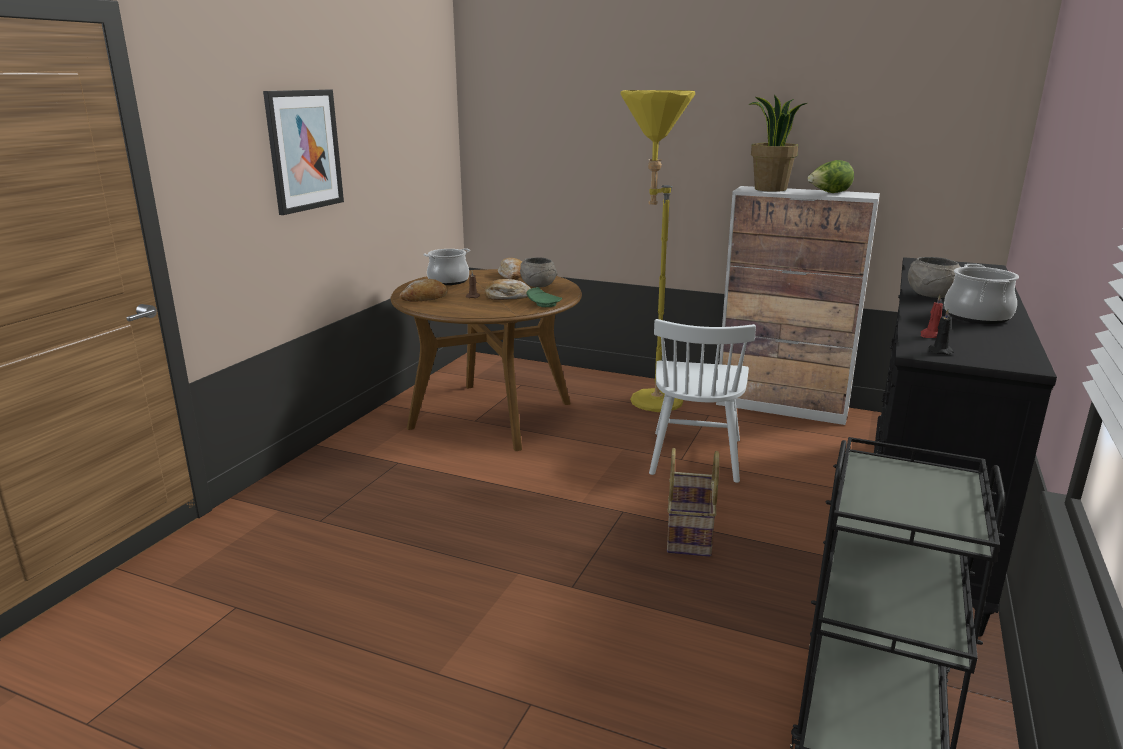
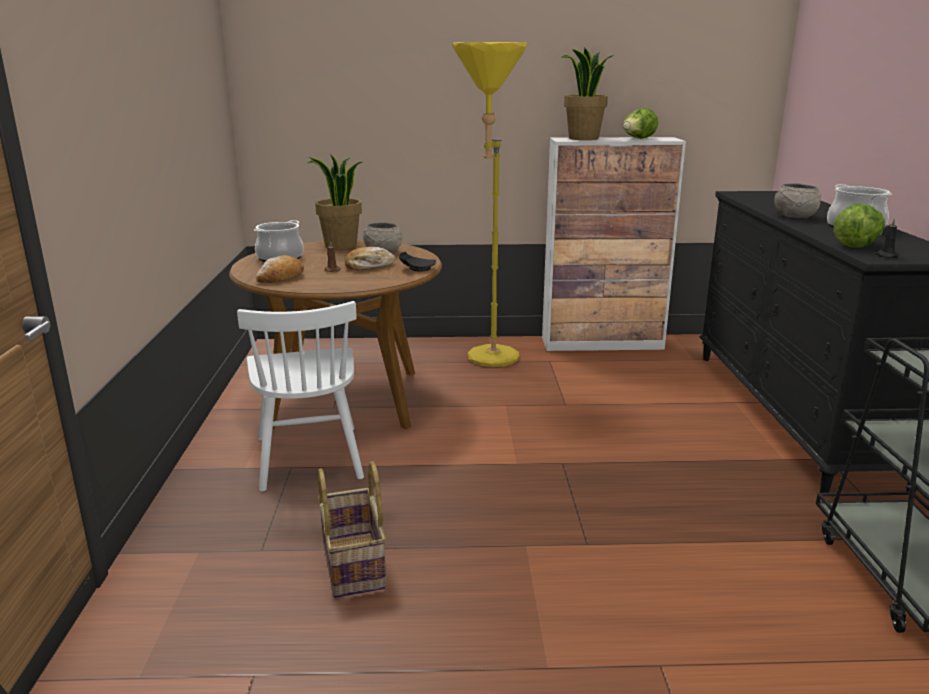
camera: 25 degrees left, 0 degrees up
(304, 150) = (134, 110): picture -> none
(512, 275) = (340, 245): bread -> potted plant
(543, 304) = (417, 269): green plate -> black plate
(690, 533) = (638, 468): basket -> basket (355, 564)
(695, 456) = (574, 399): white chair -> white chair (309, 457)
(931, 335) = (856, 245): red candle -> lettuce

